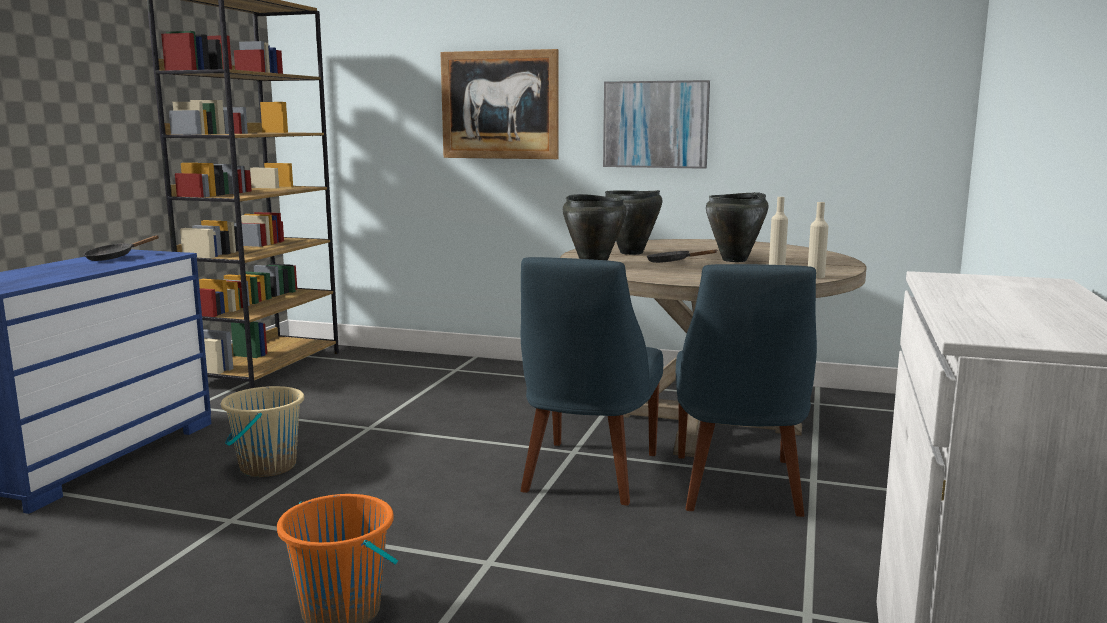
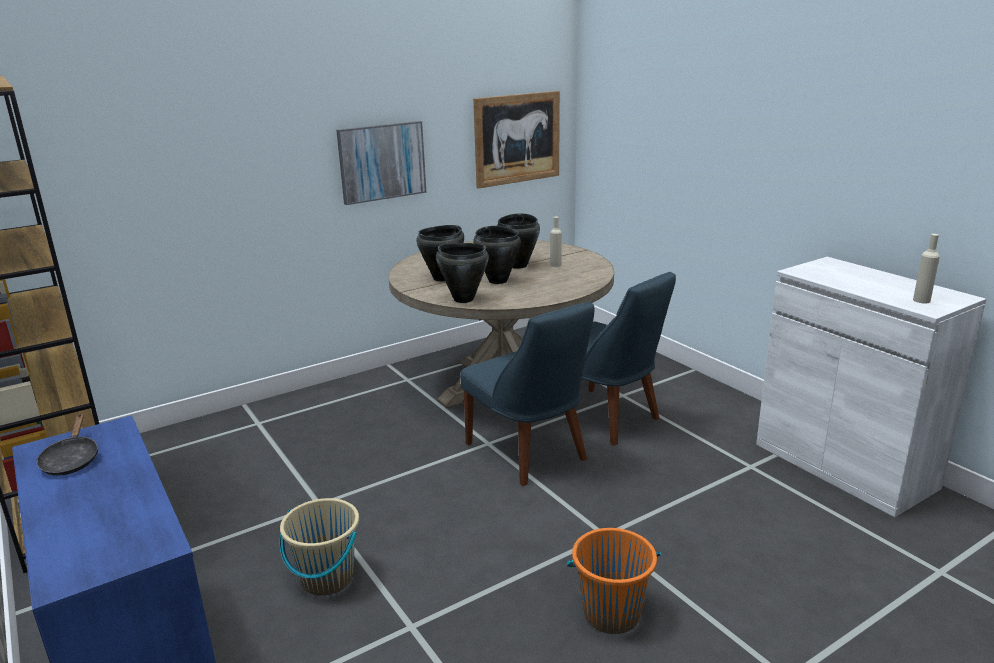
camera: 50 degrees left, 10 degrees up
(499, 105) = (236, 162): picture -> picture (517, 138)
(672, 263) = (498, 280): black frying pan -> black cooking pot
(815, 276) = (597, 267): beige bottle -> beige bottle (921, 300)

